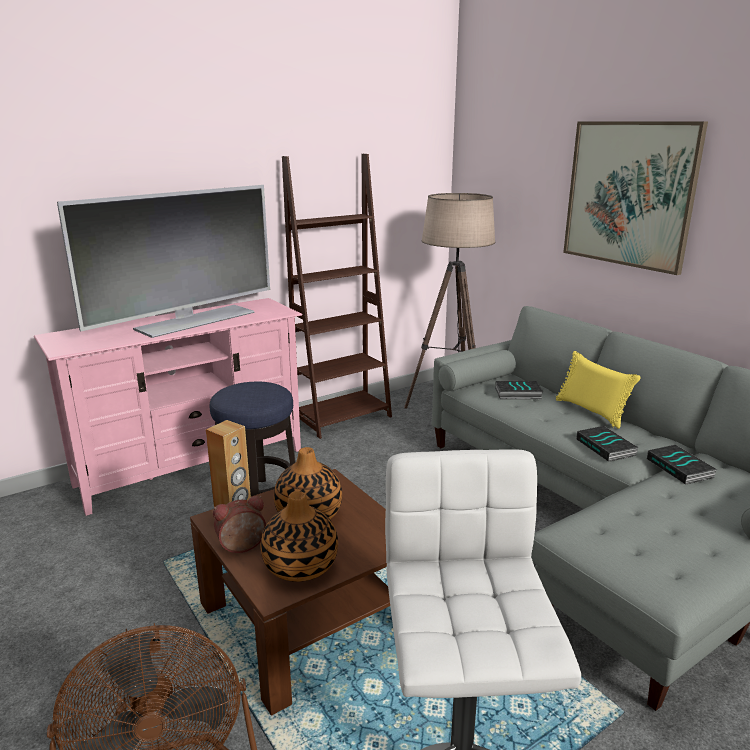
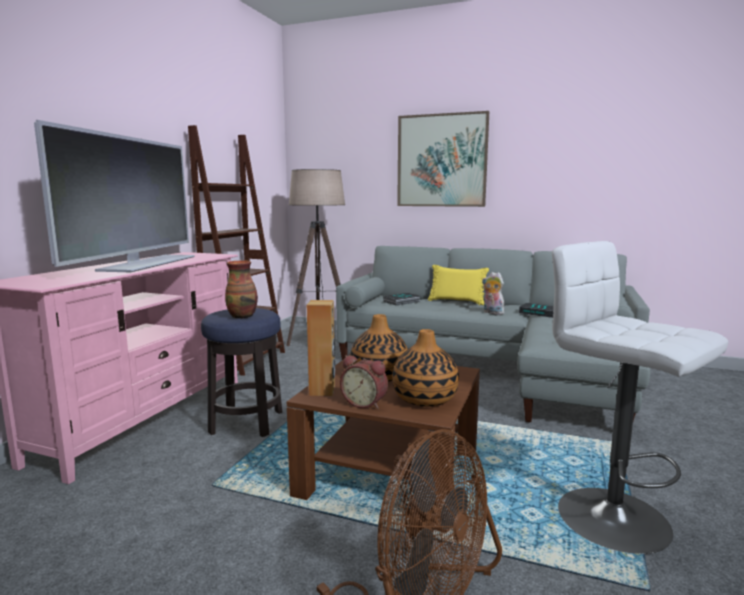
camera: 35 degrees left, 10 degrees down
(242, 547) = (365, 403): alarm clock -> alarm clock turned 90 degrees counterclockwise
(244, 399) = (242, 316): none -> vase
(606, 447) = (492, 312): book -> plush toy

